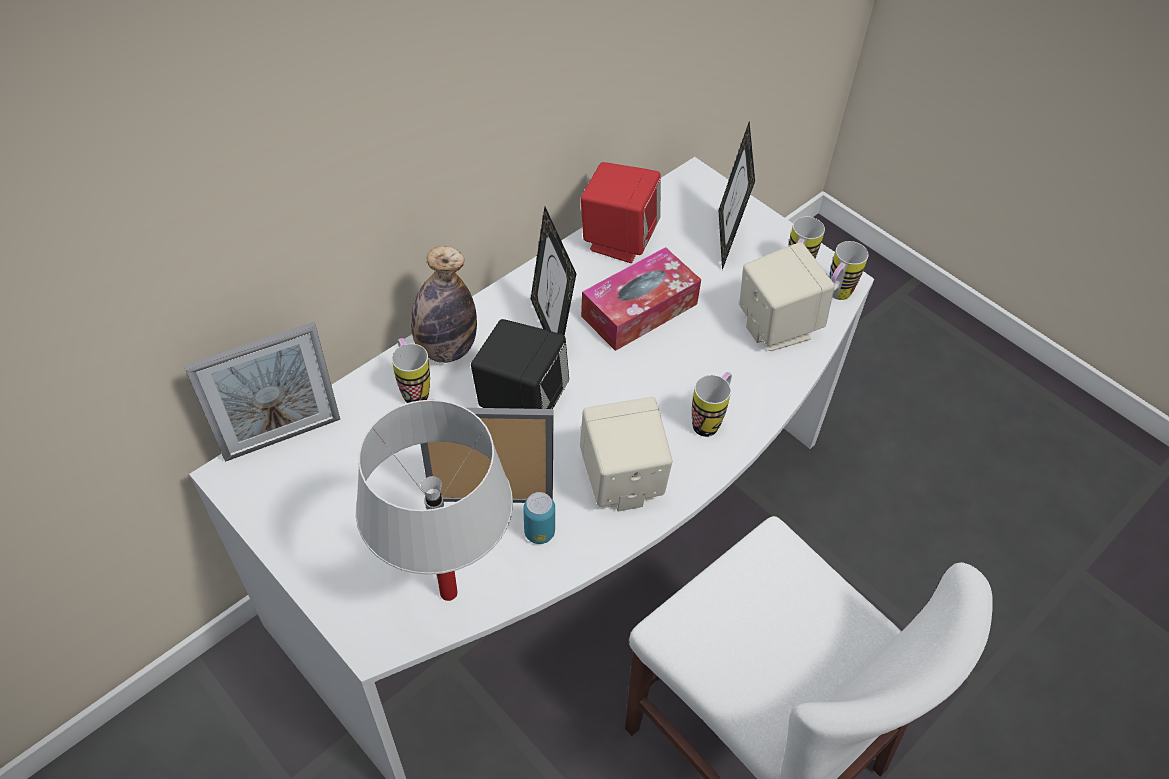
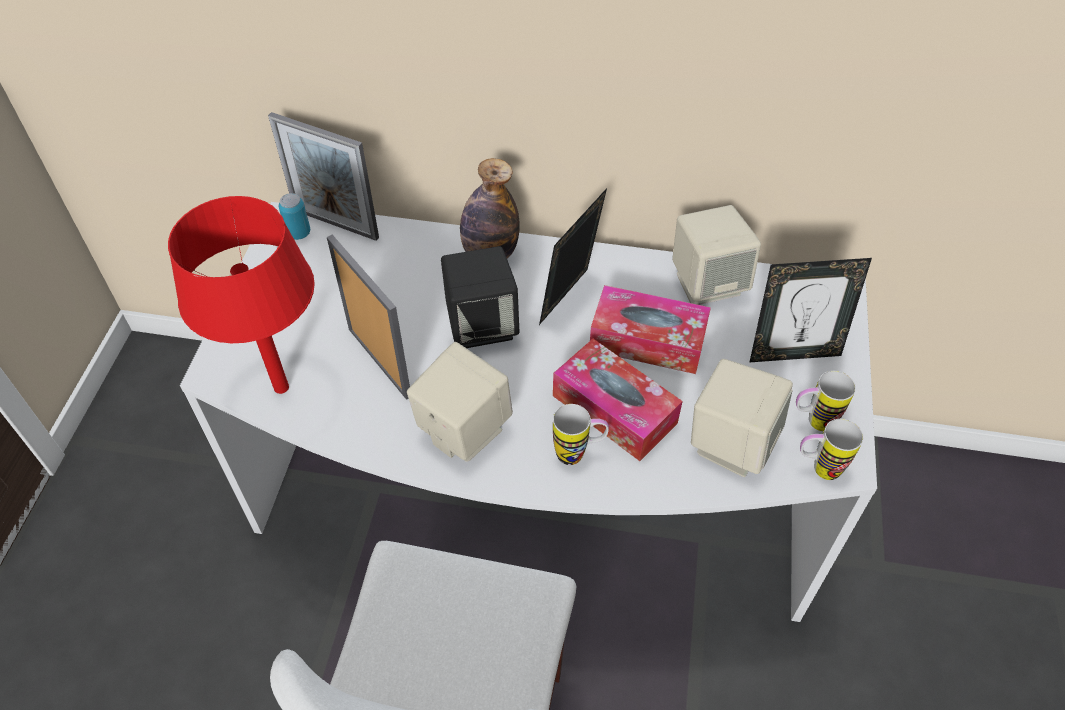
camera: 55 degrees right, 0 degrees up
(413, 389) = (437, 260): mug -> none
(449, 593) = (281, 388): white table lamp -> red table lamp
(539, 532) = (373, 408): can -> can (298, 233)
(618, 240) = (707, 283): red speaker -> beige speaker
(687, 372) = (614, 409): none -> tissue box
(727, 239) = (793, 352): picture frame -> picture frame turned 150 degrees counterclockwise

